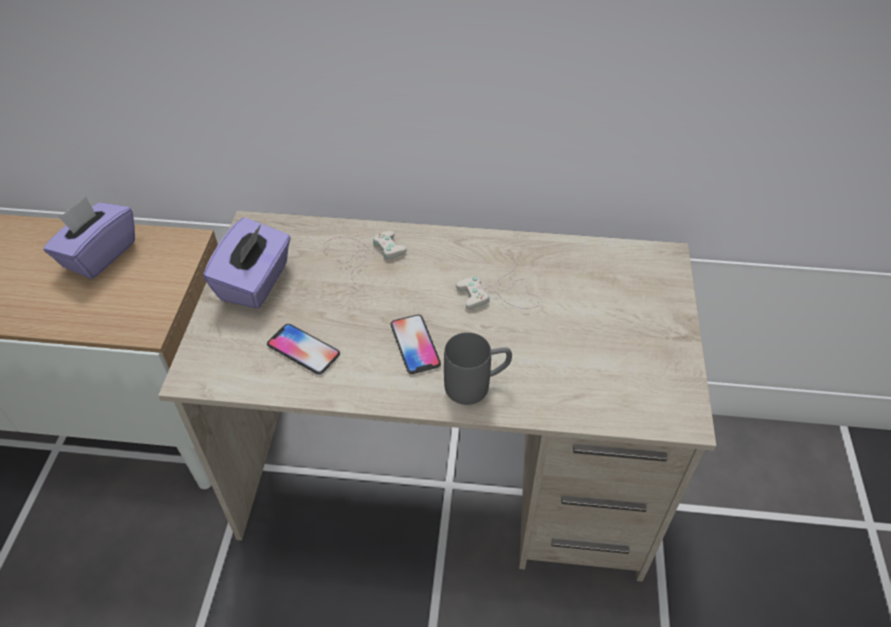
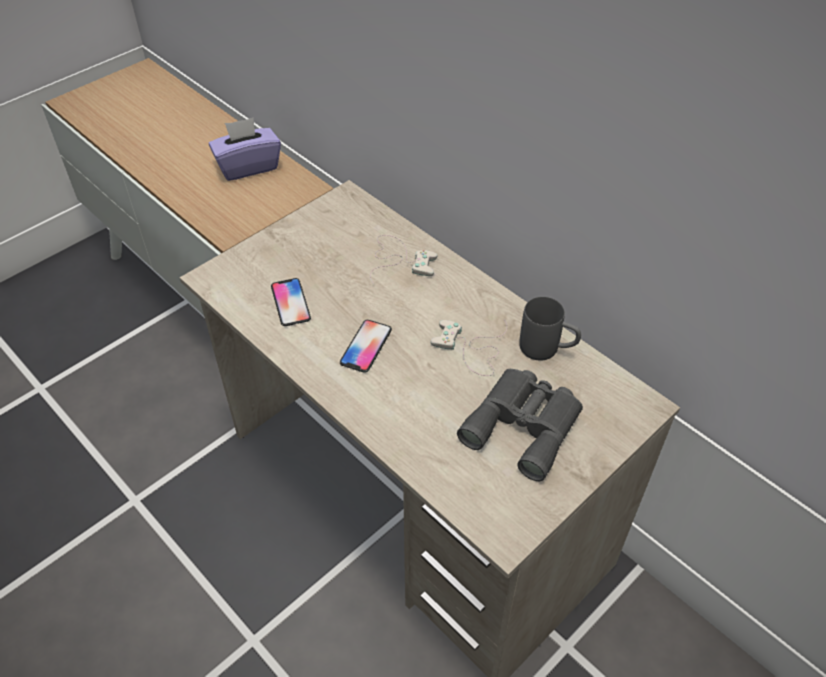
camera: 40 degrees right, 0 degrees up
(255, 282) = (309, 238): purple tissue box -> none
(477, 385) = (377, 403): grey mug -> grey mug (547, 349)
(604, 325) = (524, 424): none -> grey binoculars

